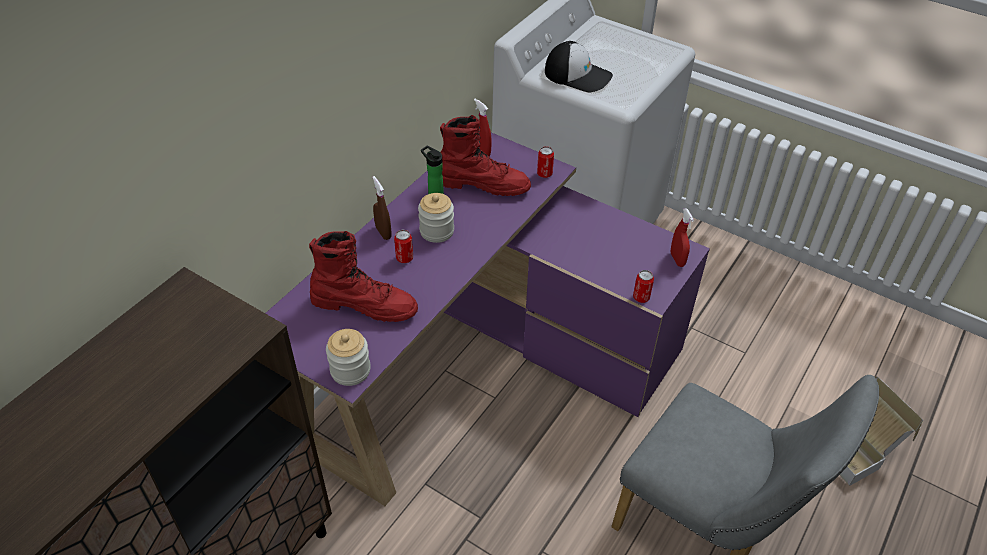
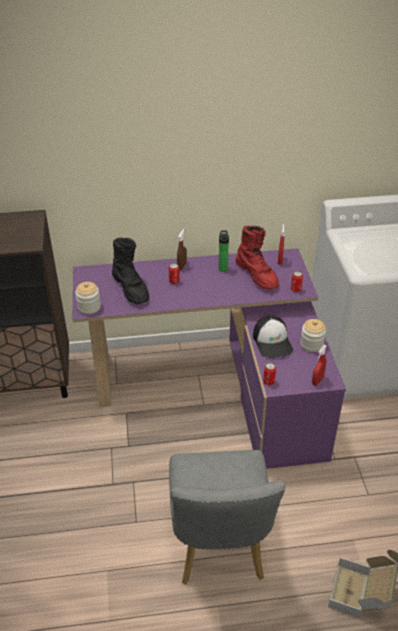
camera: 50 degrees right, 5 degrees down
(365, 305) = (131, 288): red boot -> black boot
(437, 231) = (204, 280): jar -> jar (311, 344)
(578, 75) = (361, 244): cap -> cap (272, 341)

